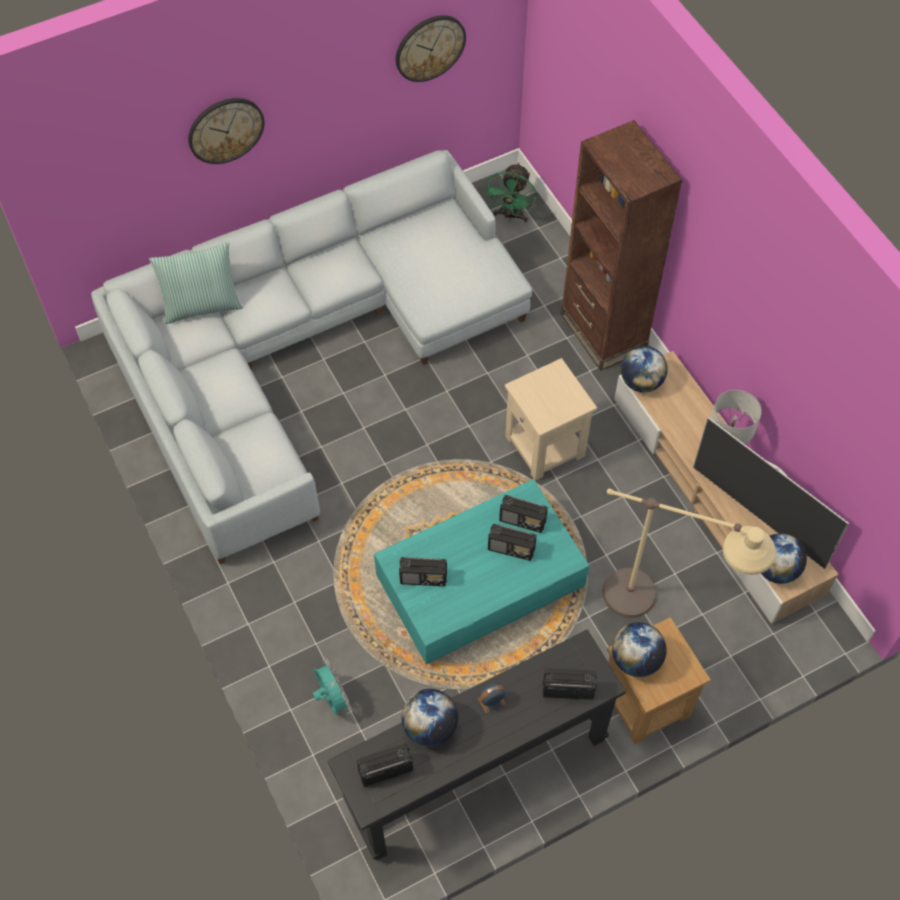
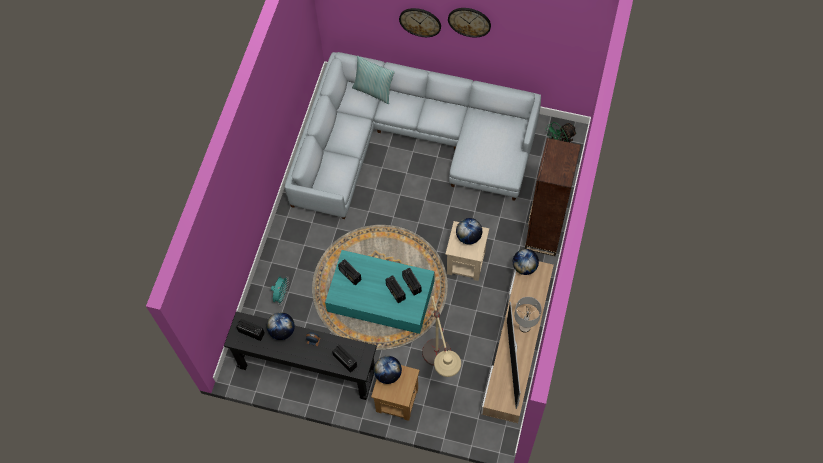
camera: 45 degrees right, 5 degrees up
(430, 47) = (542, 44): wall clock -> wall clock (469, 21)
(776, 569) = (495, 391): globe -> globe (468, 236)

